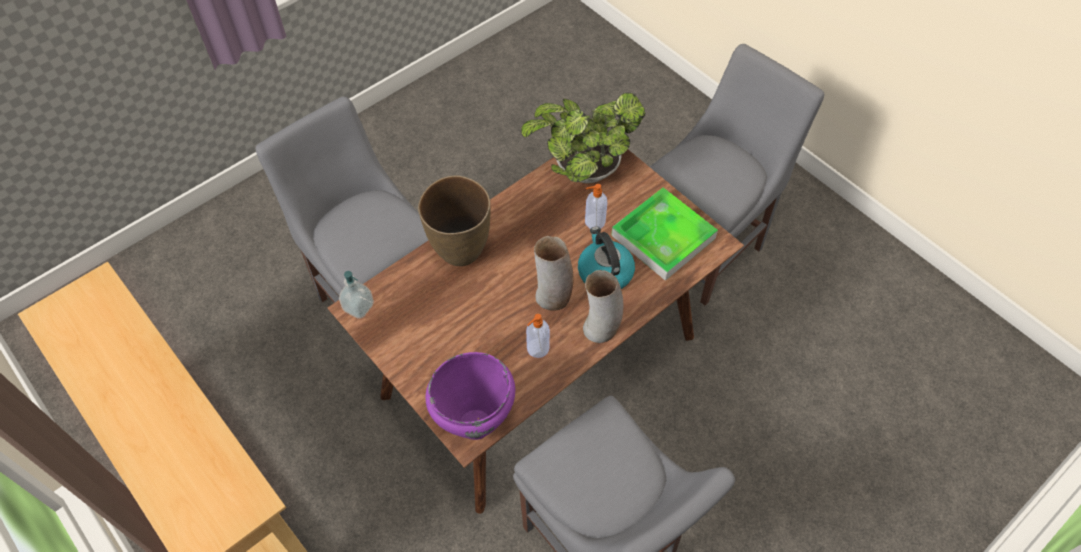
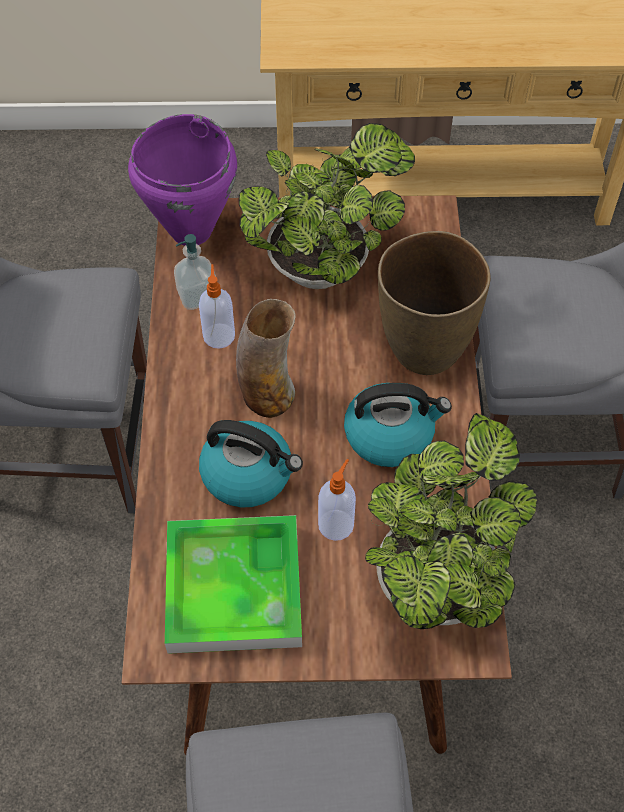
camera: 130 degrees right, 0 degrees up
(358, 307) = (430, 219): soap dispenser -> soap dispenser (197, 296)
(441, 334) = (324, 265): none -> potted plant
(526, 232) = (390, 435): none -> kettle
(601, 328) = (179, 411): vase -> none

